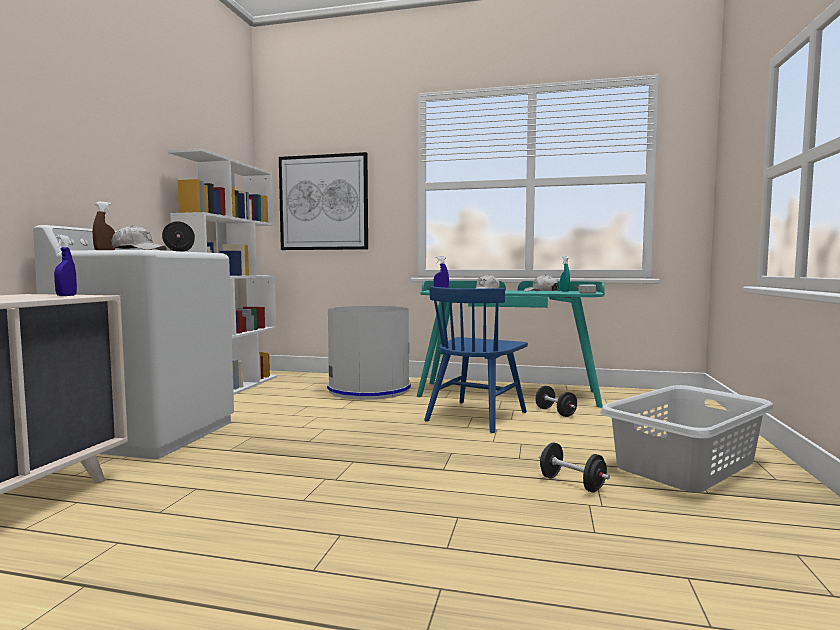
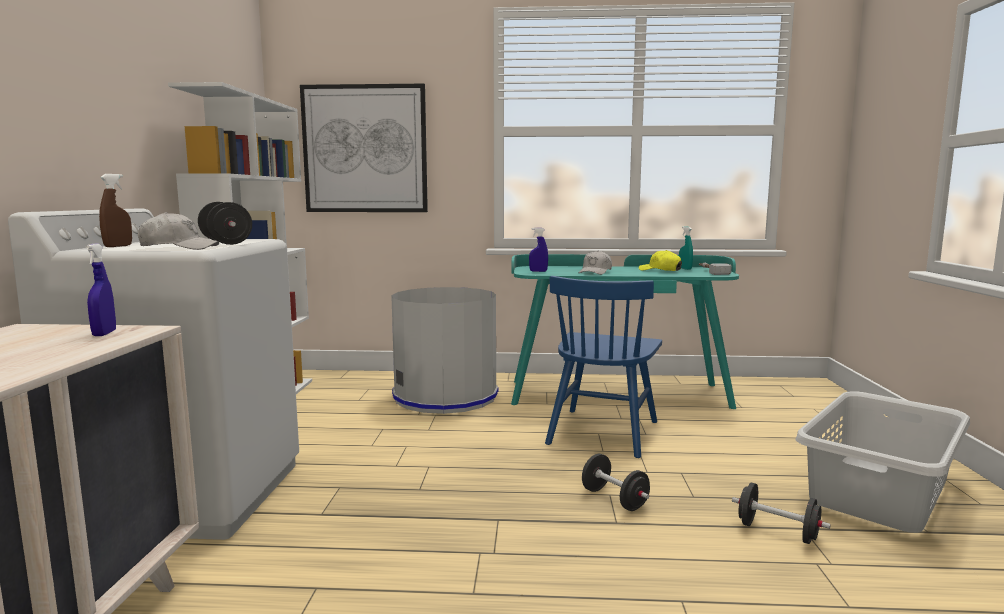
camera: 10 degrees left, 5 degrees up
(541, 291) = (660, 270): white cap -> yellow cap
(555, 412) = (689, 420): black dumbbell -> black dumbbell (614, 499)

